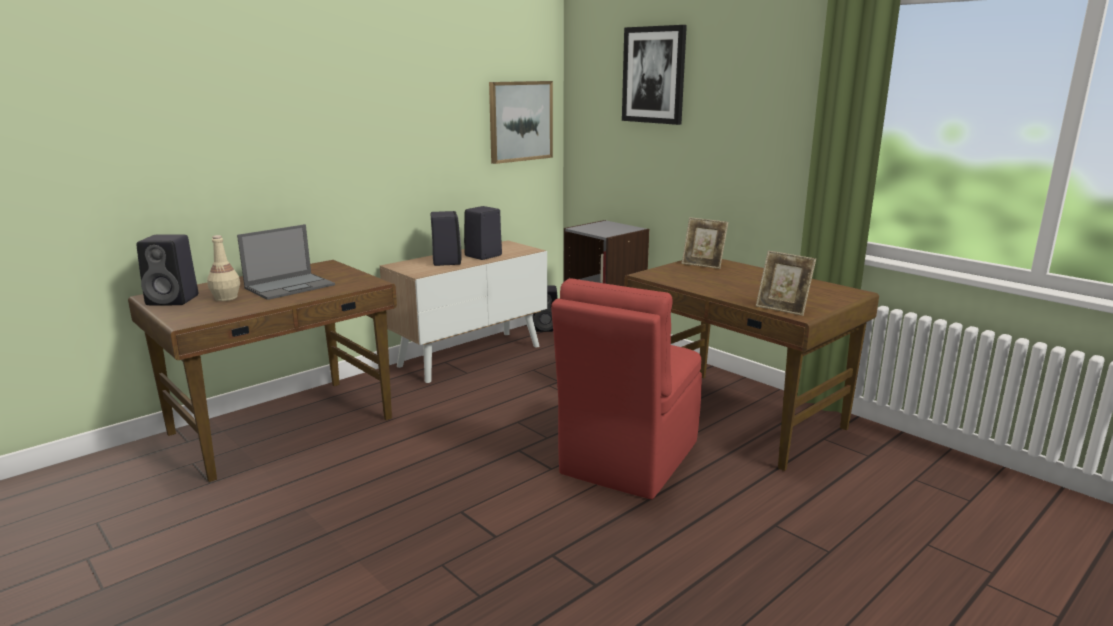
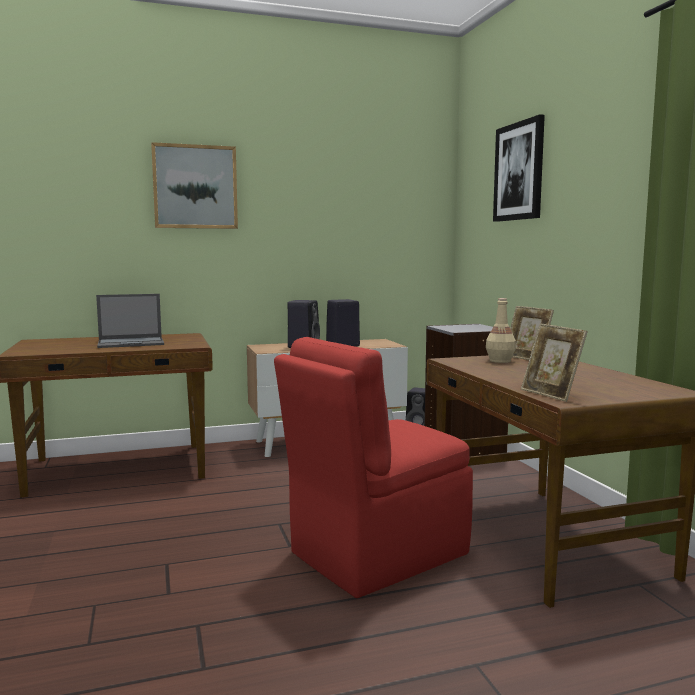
camera: 25 degrees right, 10 degrees down
(174, 300) = (40, 343): black speaker -> none
(225, 298) = (74, 345): beige bottle -> beige bottle (499, 361)
(520, 121) = (404, 227): picture -> picture (195, 187)

